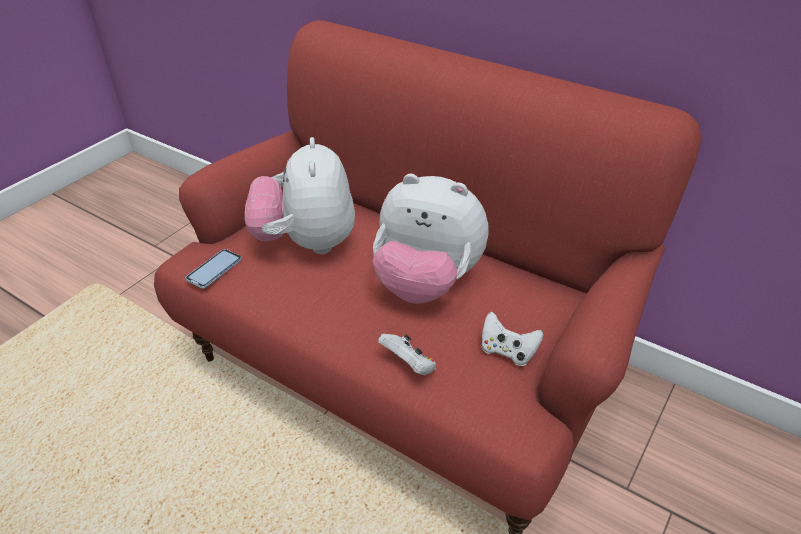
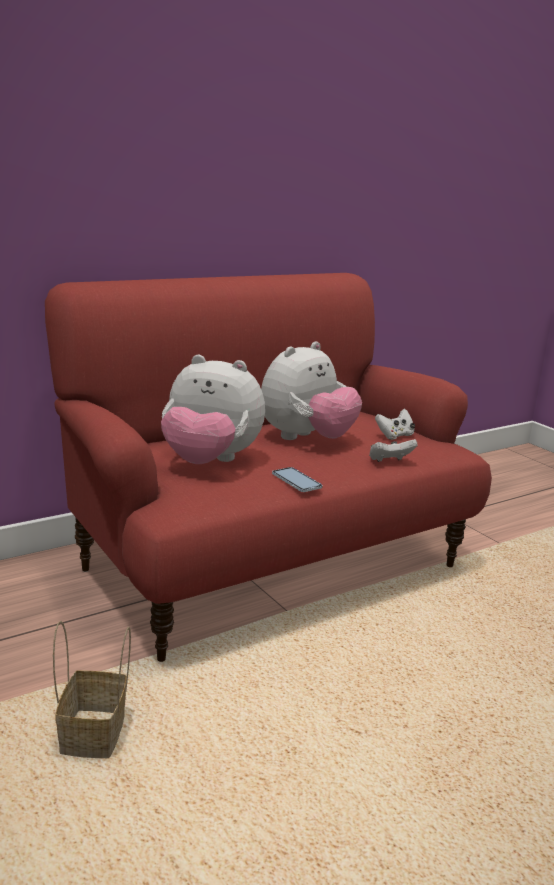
camera: 70 degrees left, 20 degrees down
(111, 362) = (94, 738): none -> basket
(214, 269) = (207, 501): phone -> phone (296, 481)

